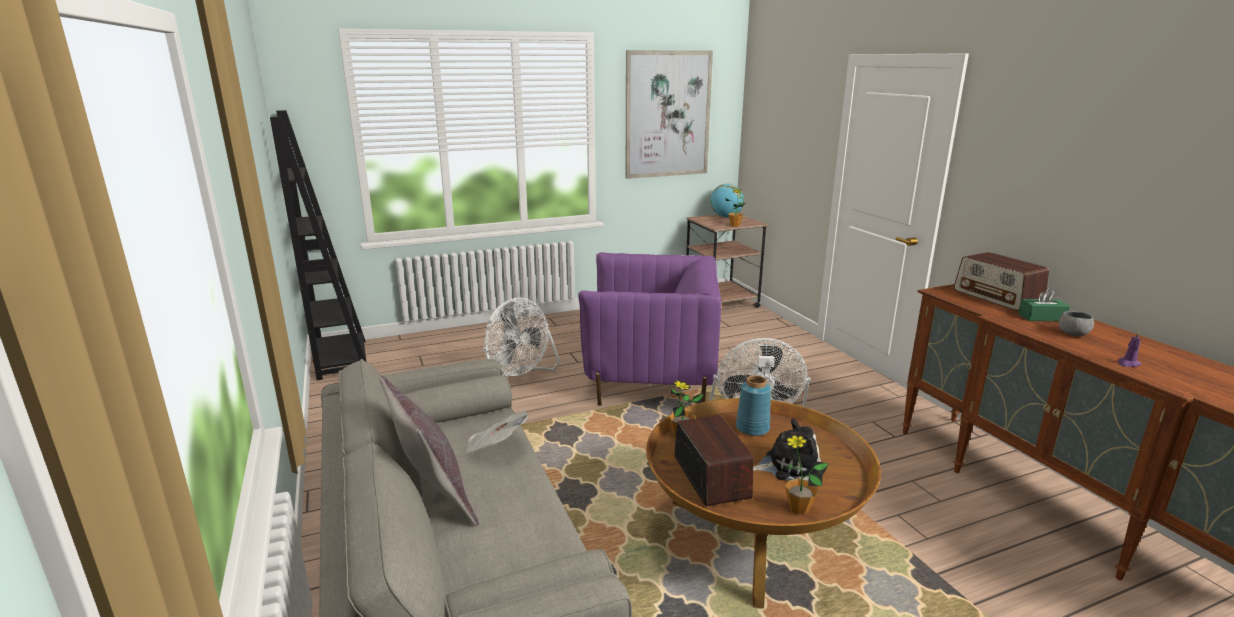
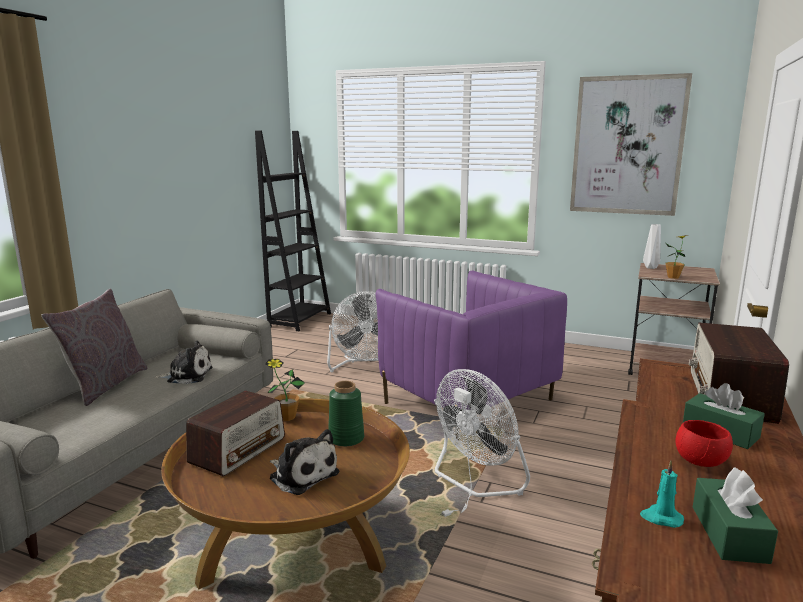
camera: 45 degrees right, 5 degrees down
(496, 448) = (187, 375): newspaper -> plush toy
(703, 220) = (651, 267): none -> white vase
(726, 217) = (687, 269): globe -> none
(753, 428) = (346, 439): blue vase -> green vase
(798, 508) = (232, 502): potted plant -> none
(1073, 334) = (700, 461): grey bowl -> red bowl
(1128, 363) = (661, 518): purple candle -> turquoise candle
(1150, 358) = (729, 534): none -> green tissue box

